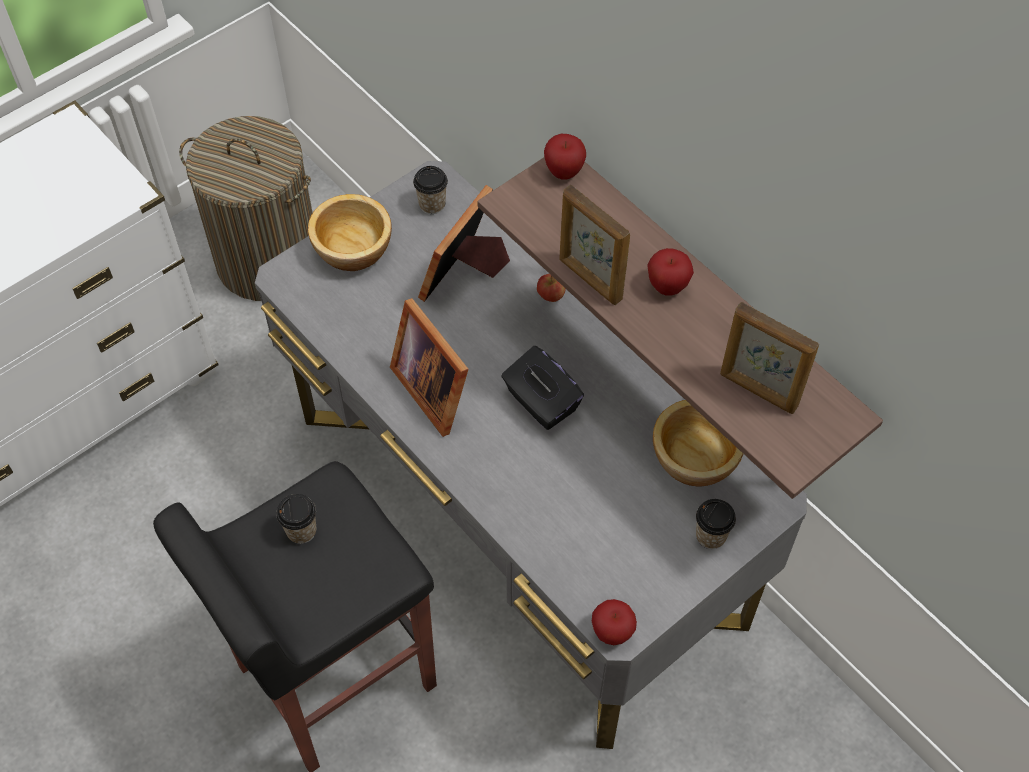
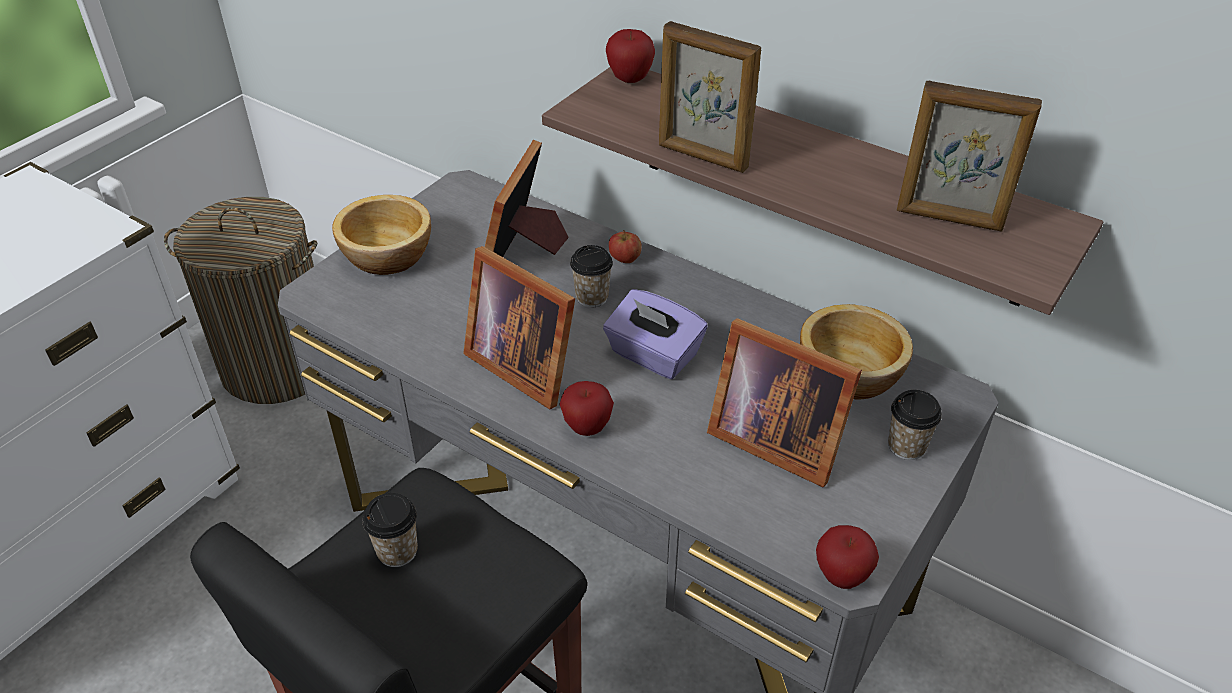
camera: 15 degrees left, 15 degrees down
(432, 204) = (466, 205): cup -> cup (592, 297)
(541, 402) = (653, 355): black tissue box -> purple tissue box
(608, 503) = (773, 438): none -> picture frame
(667, 286) = (793, 149): apple -> apple (587, 427)

